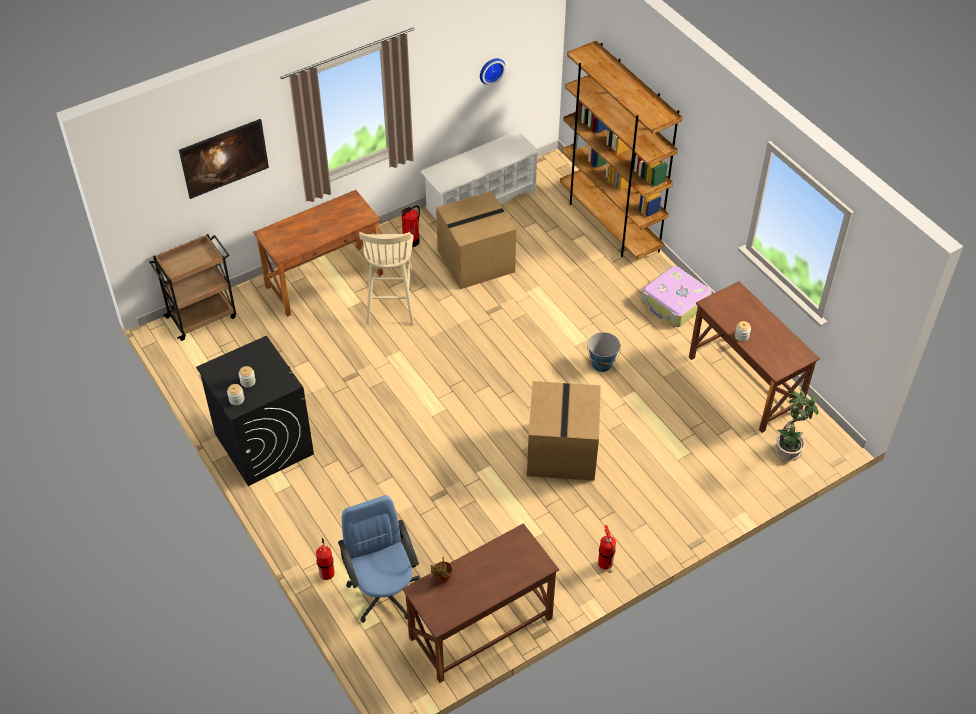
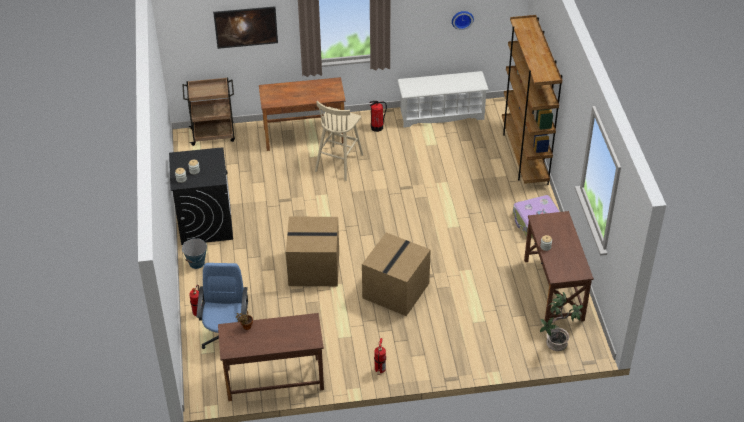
camera: 25 degrees right, 5 degrees down
(476, 260) = (414, 152): cardboard box -> cardboard box (315, 267)
(602, 364) = (459, 245): bucket -> bucket (197, 263)

